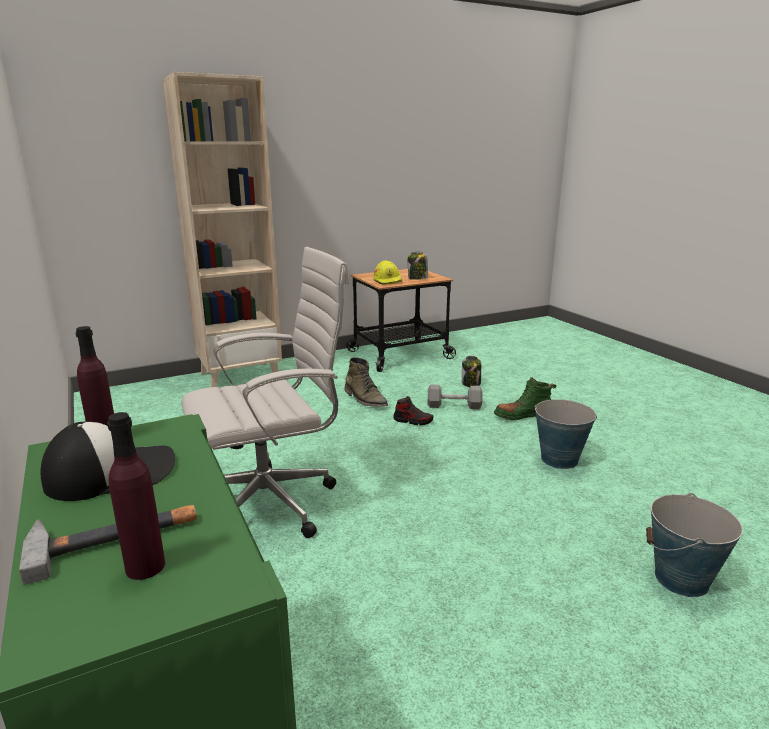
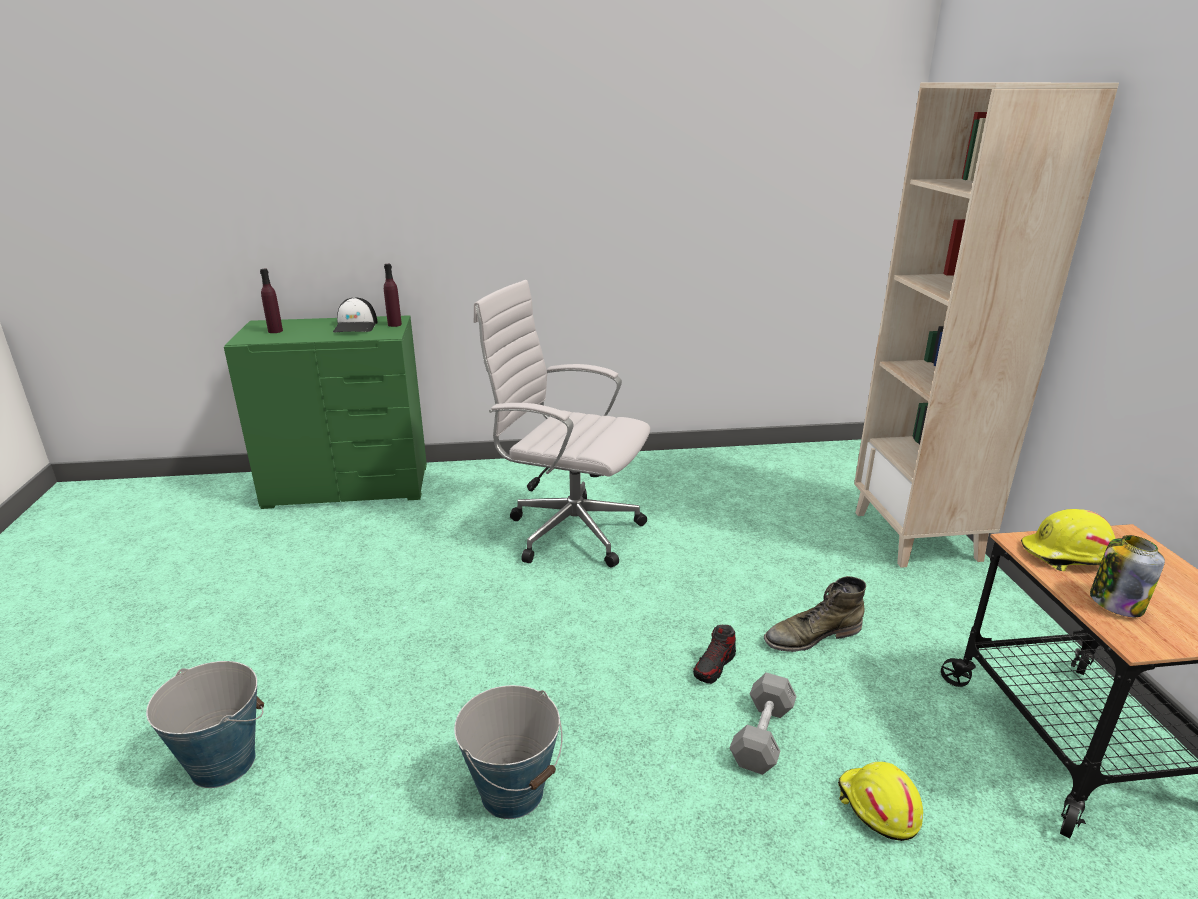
camera: 110 degrees right, 5 degrees up
(115, 536) = (302, 327): hammer -> none
(274, 503) = (568, 531): white office chair -> white office chair turned 120 degrees clockwise
(471, 383) = (877, 807): jar -> yellow hard hat
(522, 416) = (688, 823): green boot -> none

